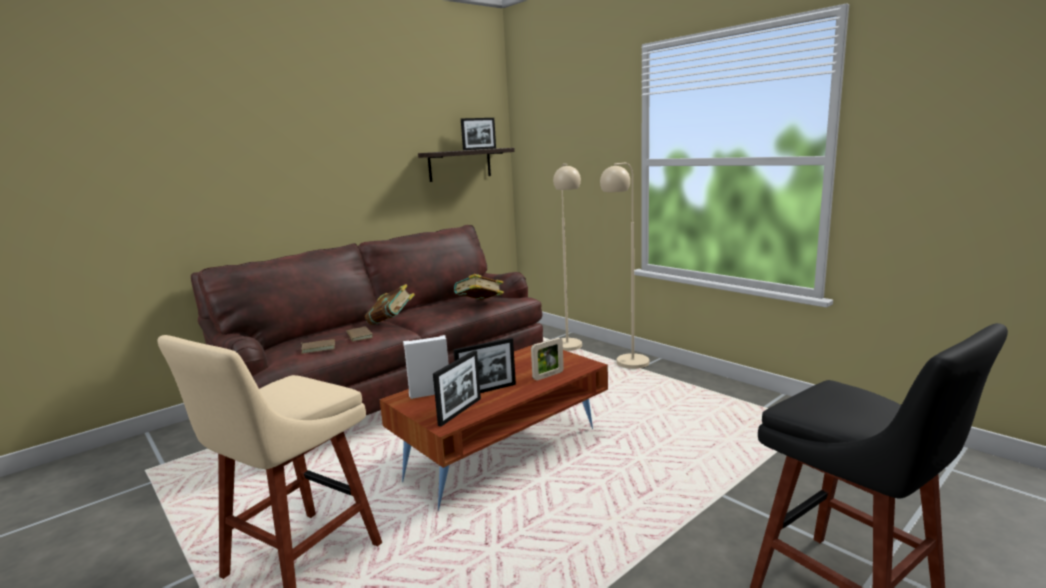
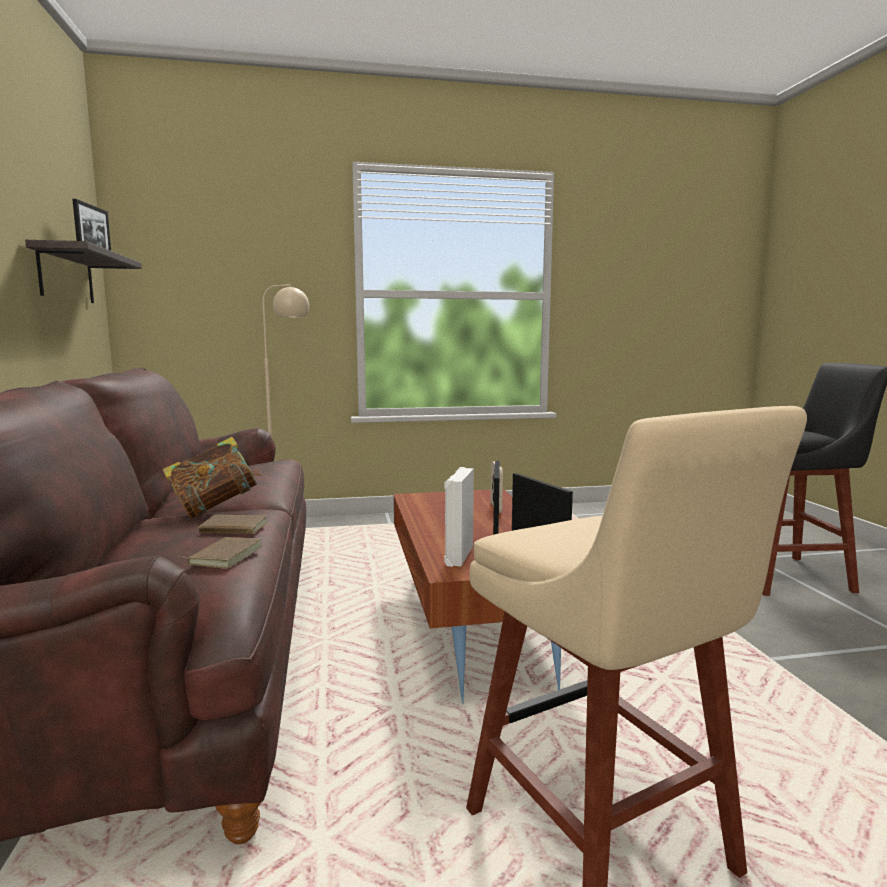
camera: 60 degrees left, 5 degrees down
(479, 304) = (266, 470): book -> none
(627, 366) = (377, 526): beige floor lamp -> none

